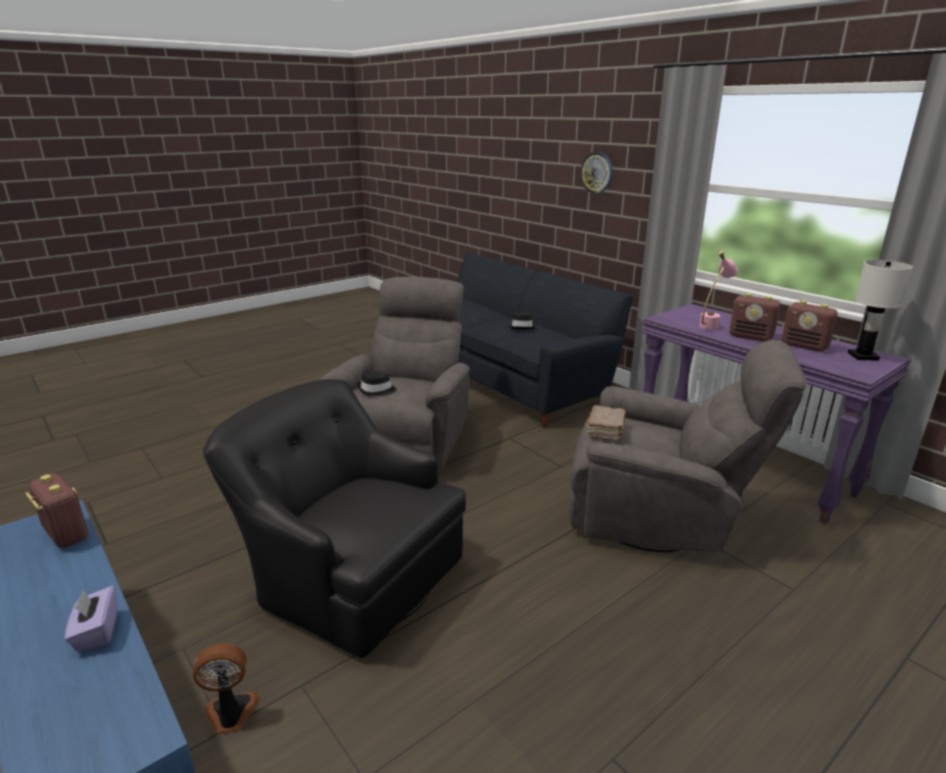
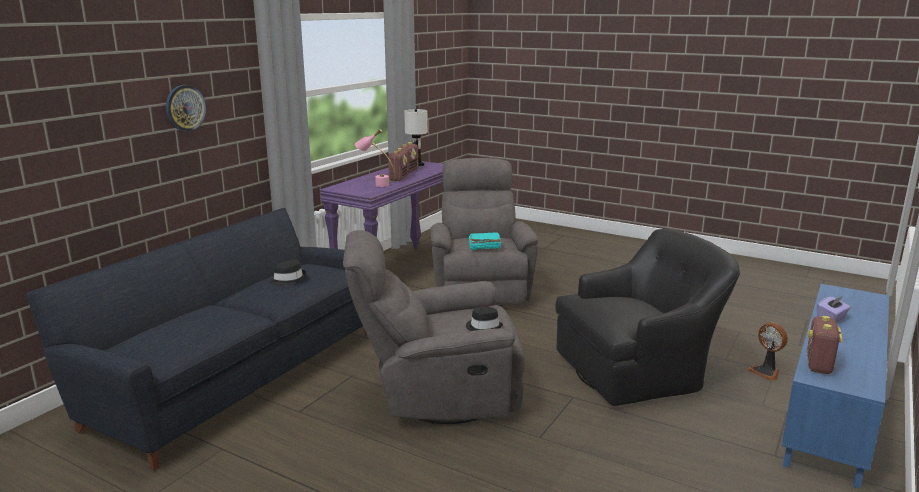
camera: 110 degrees left, 5 degrees down
(349, 575) = (639, 370): black armchair -> black armchair turned 120 degrees counterclockwise
(606, 430) = (484, 247): brown book -> turquoise book

